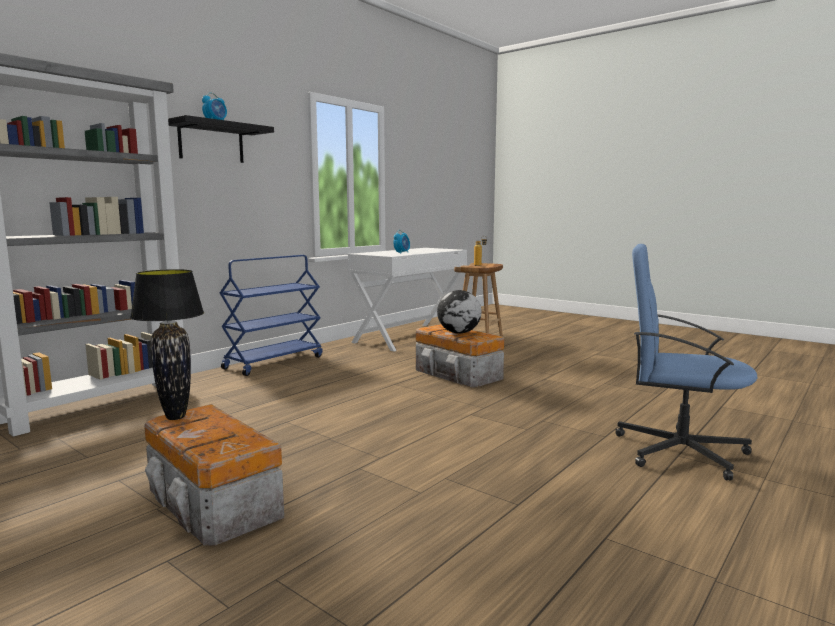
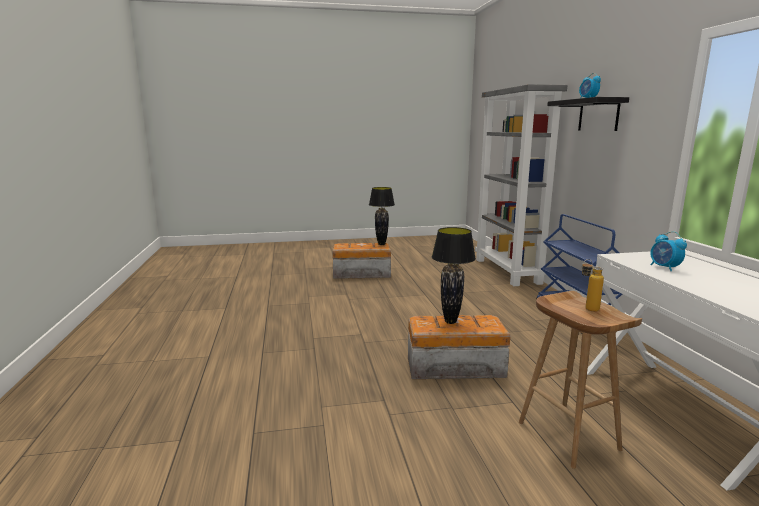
camera: 130 degrees right, 5 degrees up
(458, 333) = (450, 321): globe -> black table lamp
(678, 451) = (210, 360): blue office chair -> none

